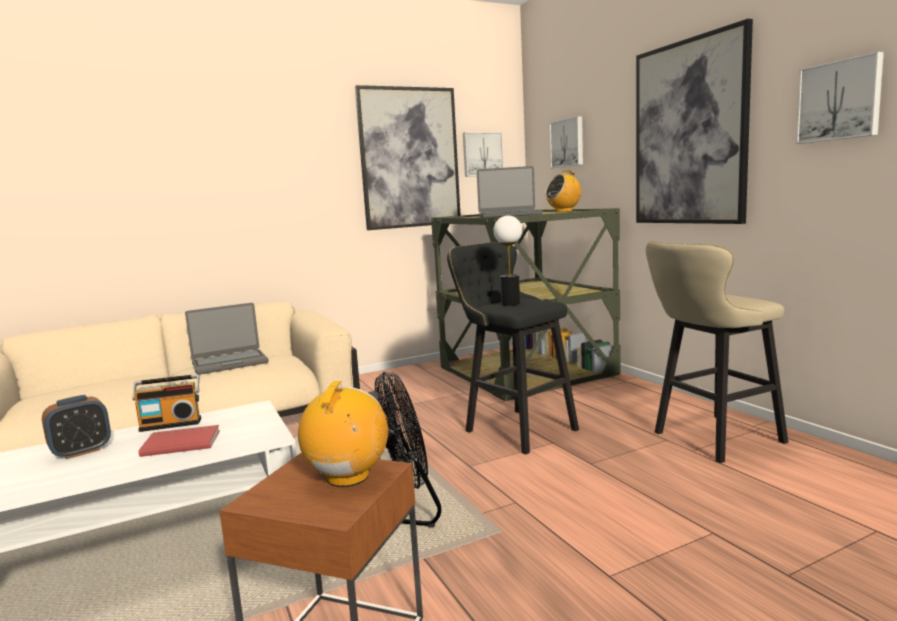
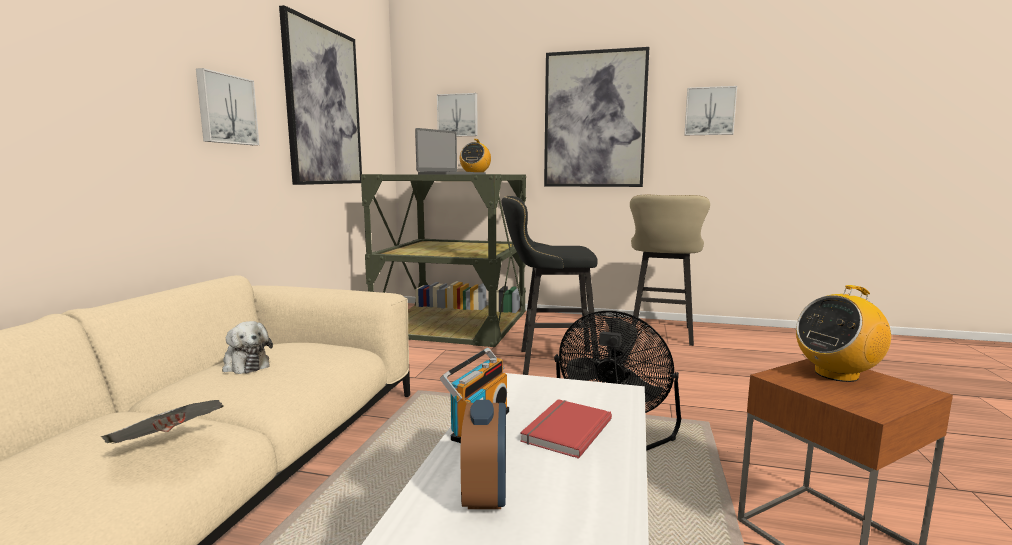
camera: 50 degrees left, 0 degrees up
(113, 394) = (169, 448): none -> newspaper
(230, 363) = (245, 365): laptop -> plush toy
(348, 477) = (836, 374): radio -> radio turned 75 degrees counterclockwise
(482, 154) = (370, 114): picture -> picture (226, 109)
(511, 303) = (560, 248): table lamp -> none

